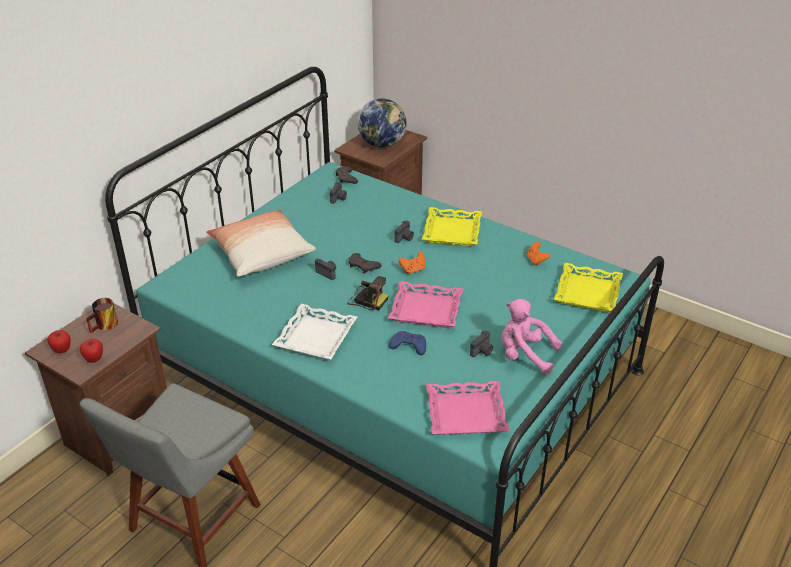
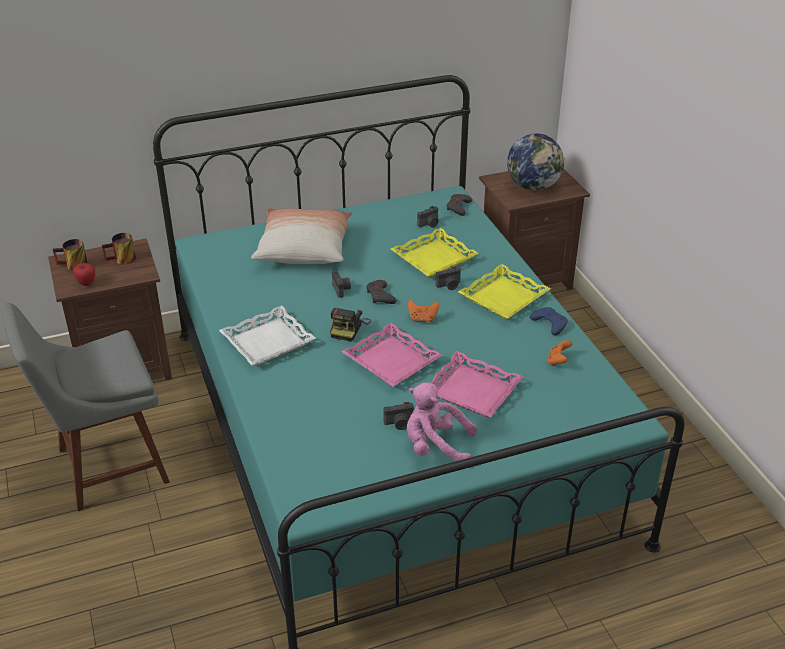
camera: 35 degrees right, 0 degrees up
(62, 350) = (73, 266): apple -> mug
(367, 299) = (349, 328): camera -> camera turned 45 degrees clockwise
(408, 345) = (338, 386): blue game controller -> blue game controller (549, 323)
(466, 414) = (317, 472): pink tray -> pink tray (472, 391)
(524, 355) = (436, 447): pink plush toy -> pink plush toy turned 45 degrees counterclockwise
(588, 293) = (576, 417): yellow tray -> yellow tray (434, 258)

